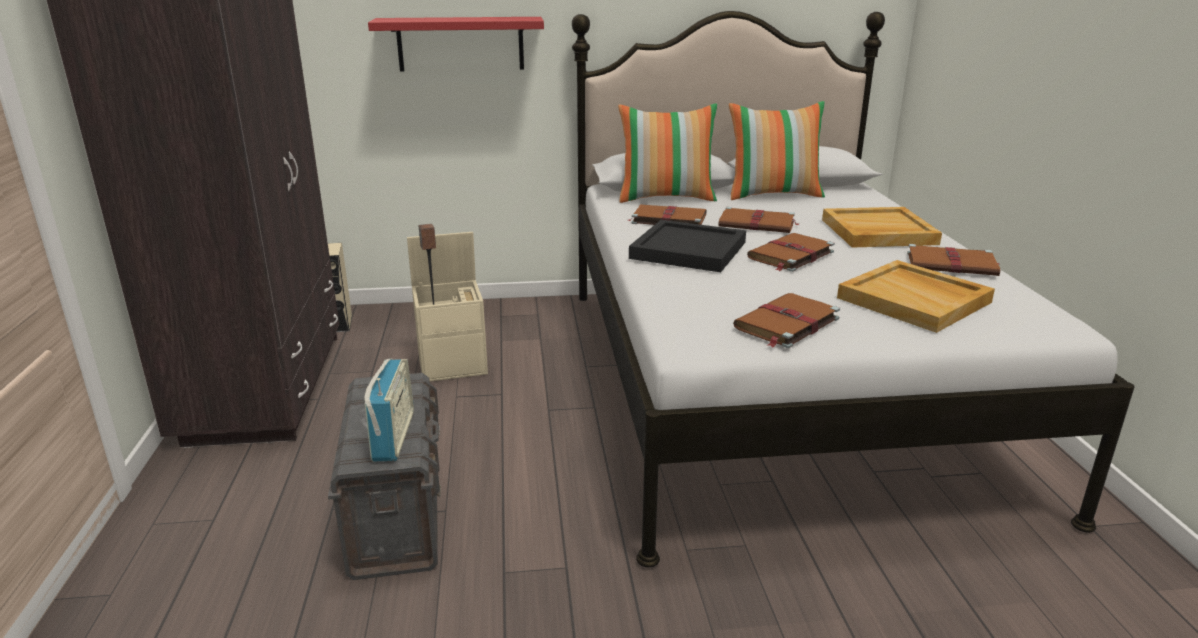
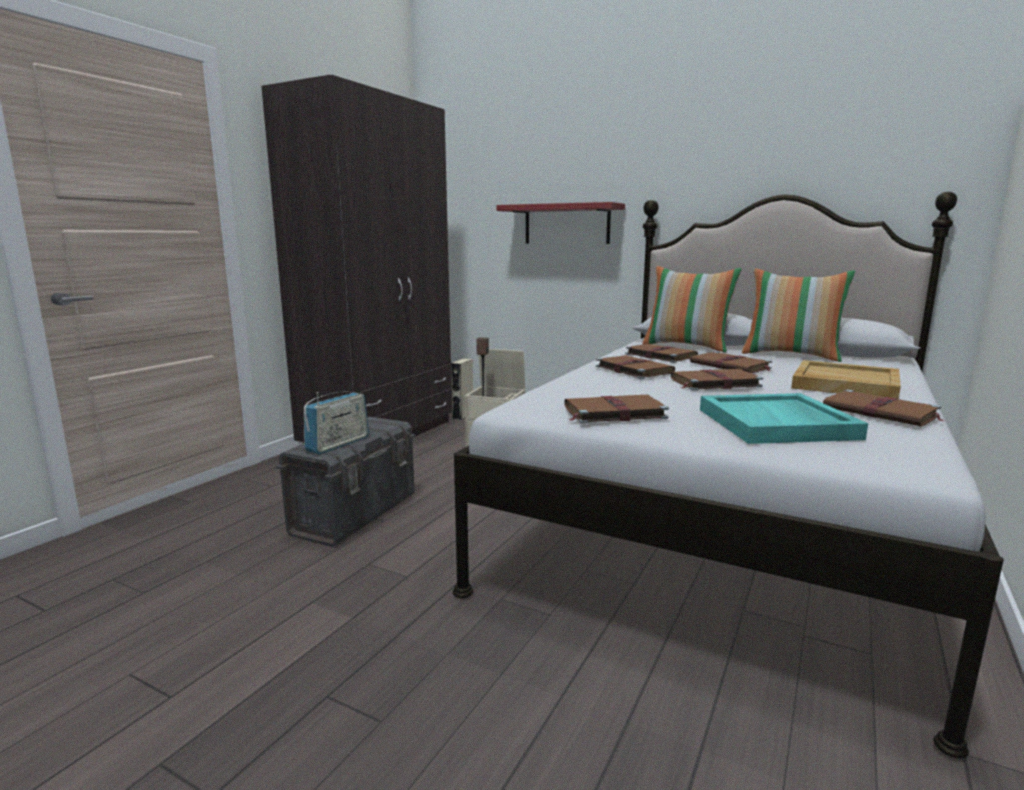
camera: 35 degrees right, 10 degrees down
(689, 250) = (632, 369): black tray -> brown book
(915, 300) = (777, 424): beige tray -> turquoise tray

